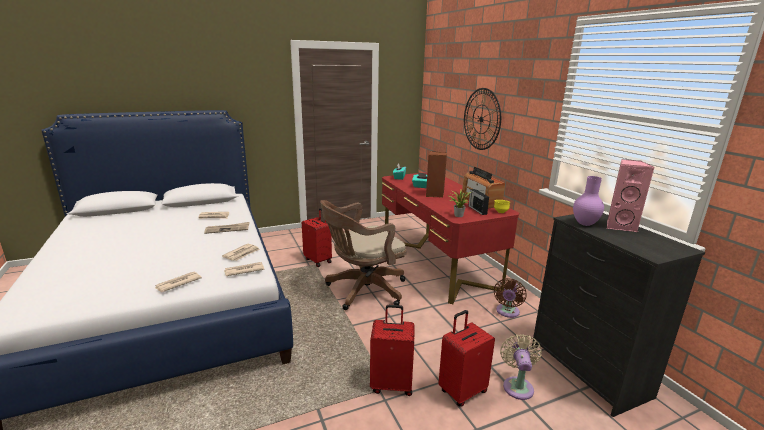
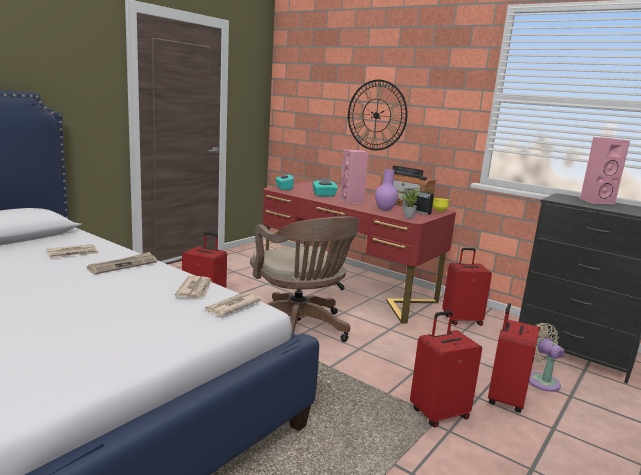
camera: 30 degrees left, 5 degrees down
(177, 283) = (160, 337): newspaper -> none
(363, 291) = (299, 329): brown office chair -> brown office chair turned 60 degrees counterclockwise
(434, 195) = (352, 201): brown speaker -> pink speaker
(507, 312) = (461, 320): brown fan -> red suitcase
(585, 224) = (573, 202): purple vase -> purple vase (385, 210)

